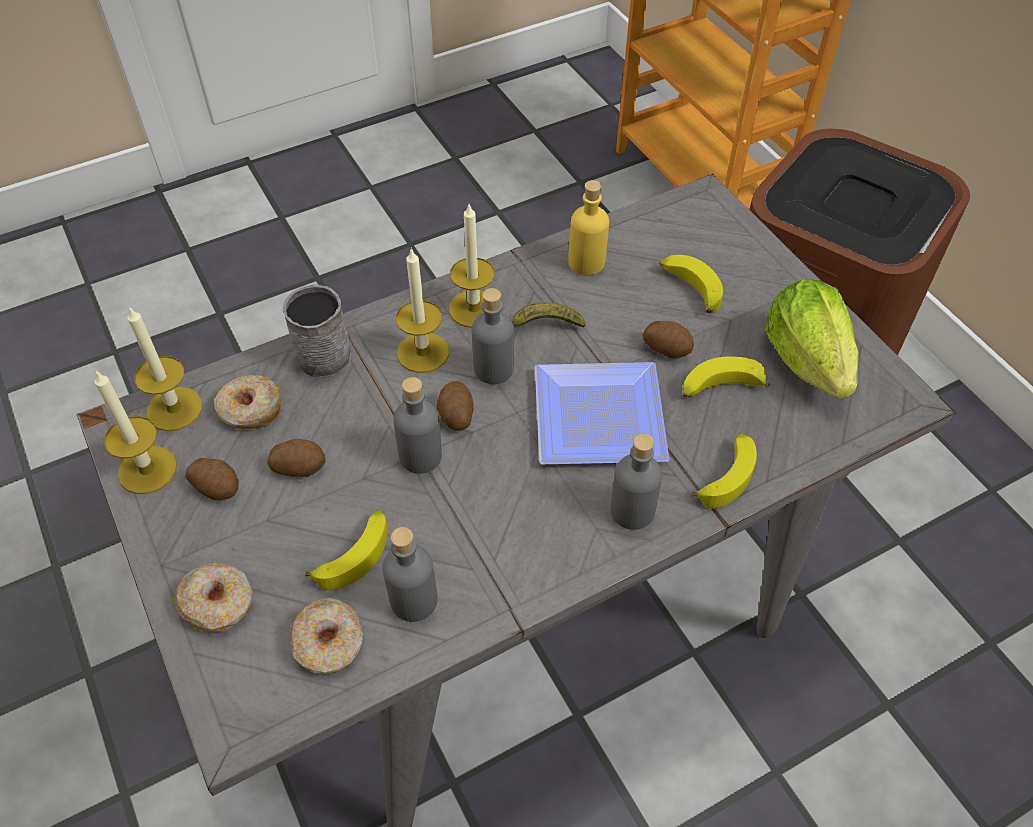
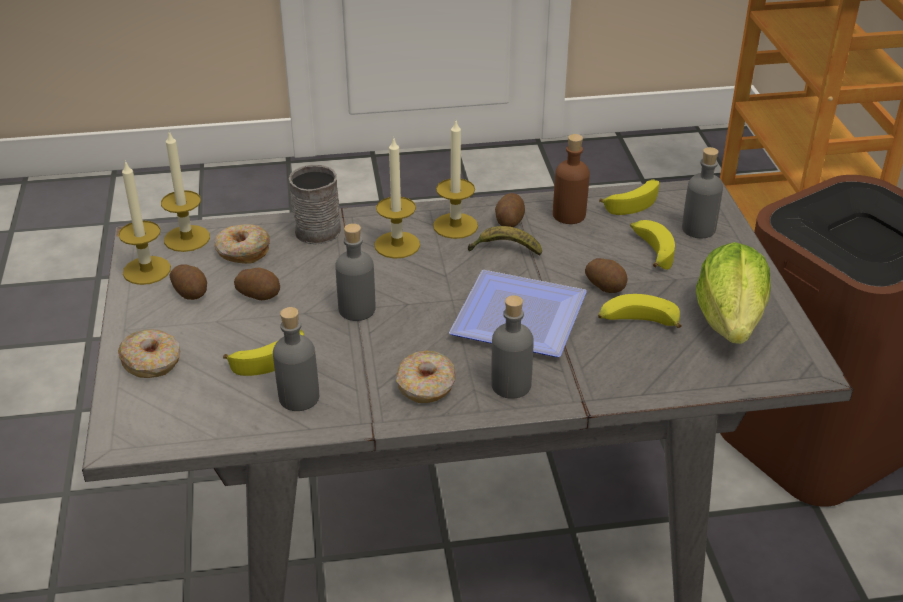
camera: 20 degrees right, 15 degrees down
(329, 643) = (219, 407): donut -> donut (426, 386)
(456, 415) = (400, 290): potato -> potato (509, 221)
(493, 369) = (449, 268): grey bottle -> grey bottle (698, 229)
(586, 262) = (569, 215): yellow bottle -> brown bottle
(726, 475) = (608, 381): banana -> banana (633, 202)

